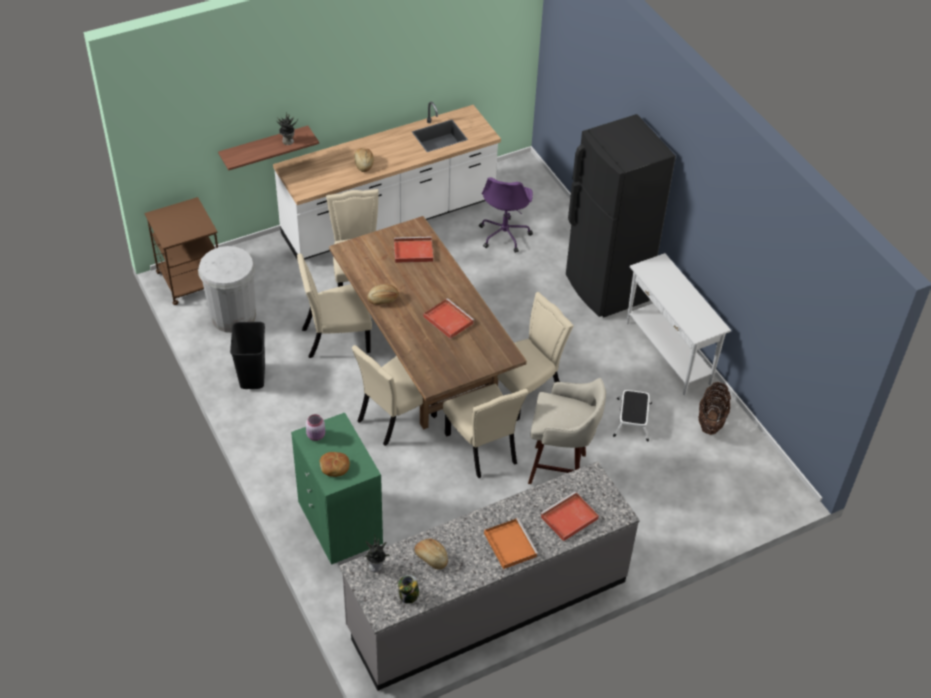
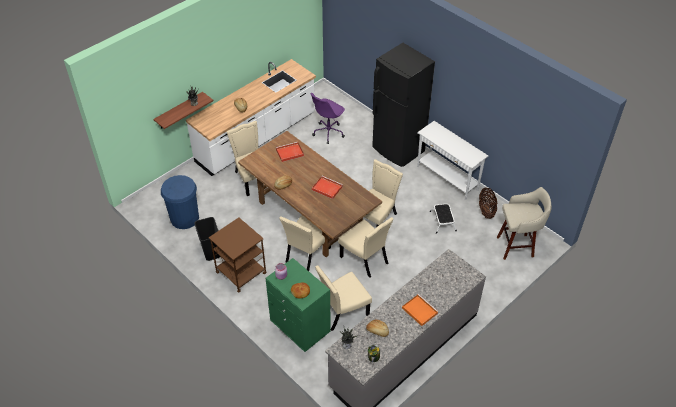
camera: 15 degrees left, 0 degrees up
(190, 280) = (149, 203): brown cart -> brown cart (240, 272)
(233, 316) = (184, 218): white trash can -> blue trash can
(337, 338) = (253, 216): beige chair -> beige chair (343, 311)
(504, 236) = (328, 133): purple office chair -> purple office chair turned 45 degrees clockwise
(560, 469) = (414, 260): beige stool -> beige stool (517, 247)
(568, 518) = (446, 286): red tray -> none

